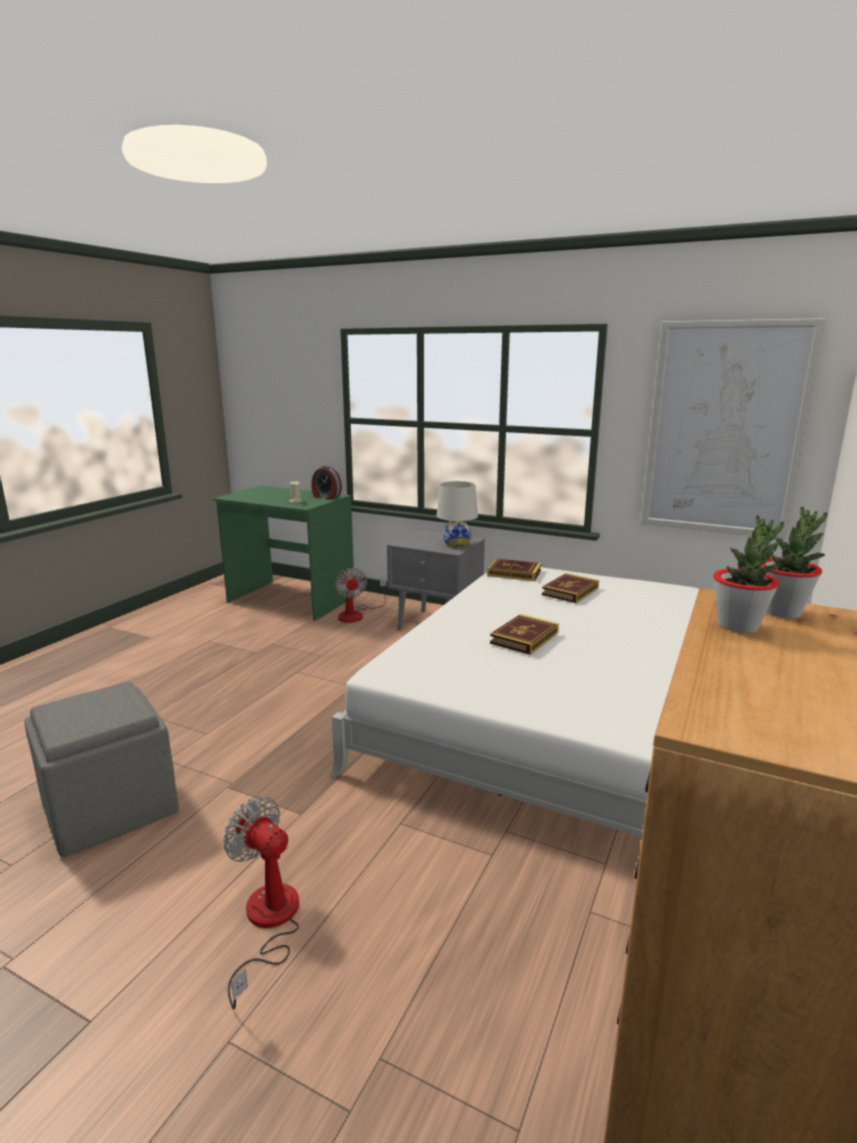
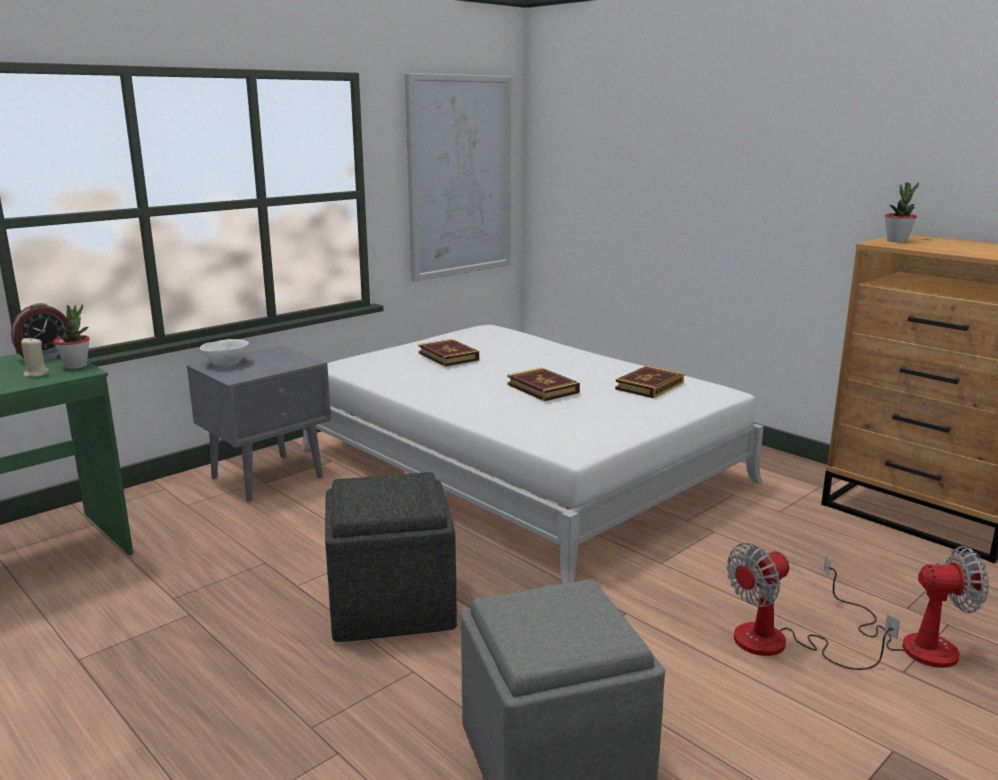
camera: 70 degrees left, 0 degrees up
(284, 707) = (390, 604): none -> grey ottoman
(356, 614) = (158, 520): fan -> fan (910, 642)
(429, 535) = (226, 363): none -> white bowl
(456, 544) = (285, 357): white table lamp -> none
(514, 573) = (363, 366): book -> book (649, 386)
(738, 626) = (920, 246): potted plant -> potted plant (76, 366)

